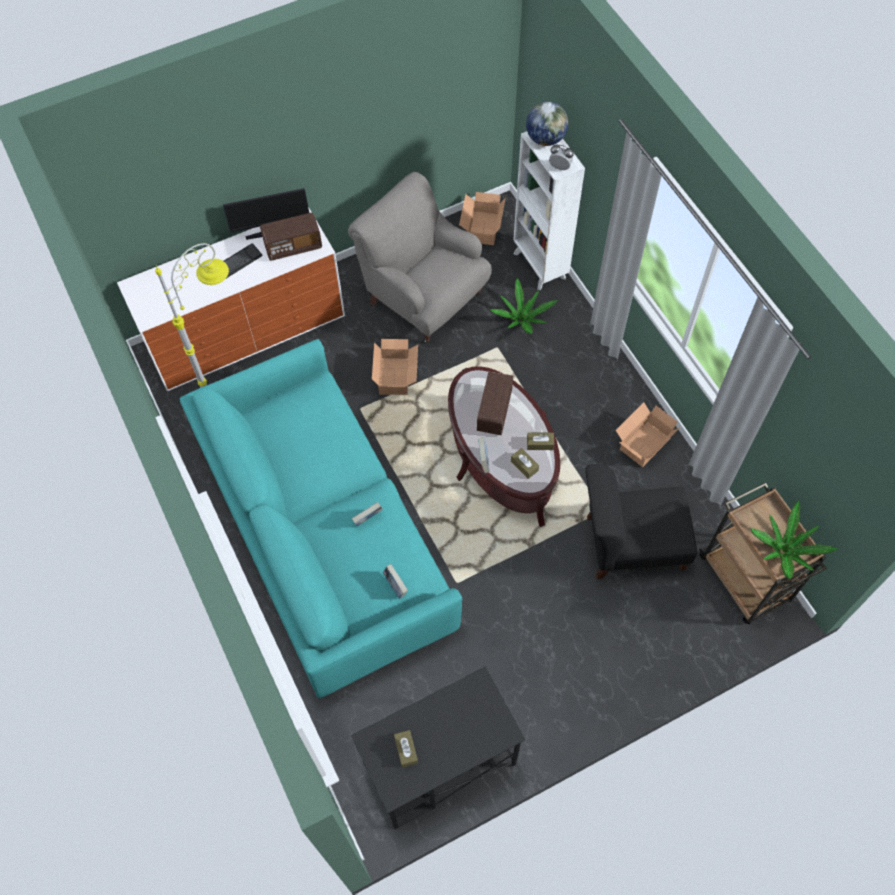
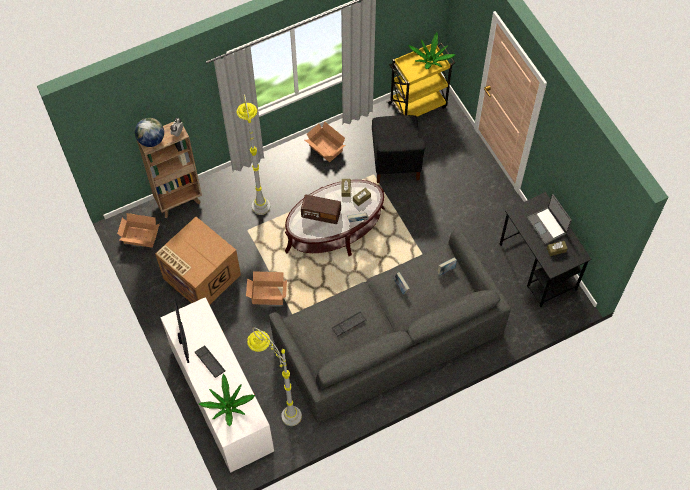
camera: 90 degrees left, 0 degrees up
(293, 246) = (198, 325): radio -> none
(309, 448) = (349, 324): none -> keyboard
(324, 530) = (388, 336): turquoise sofa -> grey sofa
(424, 297) = (200, 276): grey armchair -> cardboard box
(455, 738) = (547, 225): none -> laptop
(522, 319) = (224, 214): potted plant -> potted plant (228, 406)
(540, 266) = (179, 201): white bookcase -> brown bookcase
(559, 358) = (258, 193): none -> grey floor lamp
(745, 580) = (418, 104): brown cart -> yellow cart

